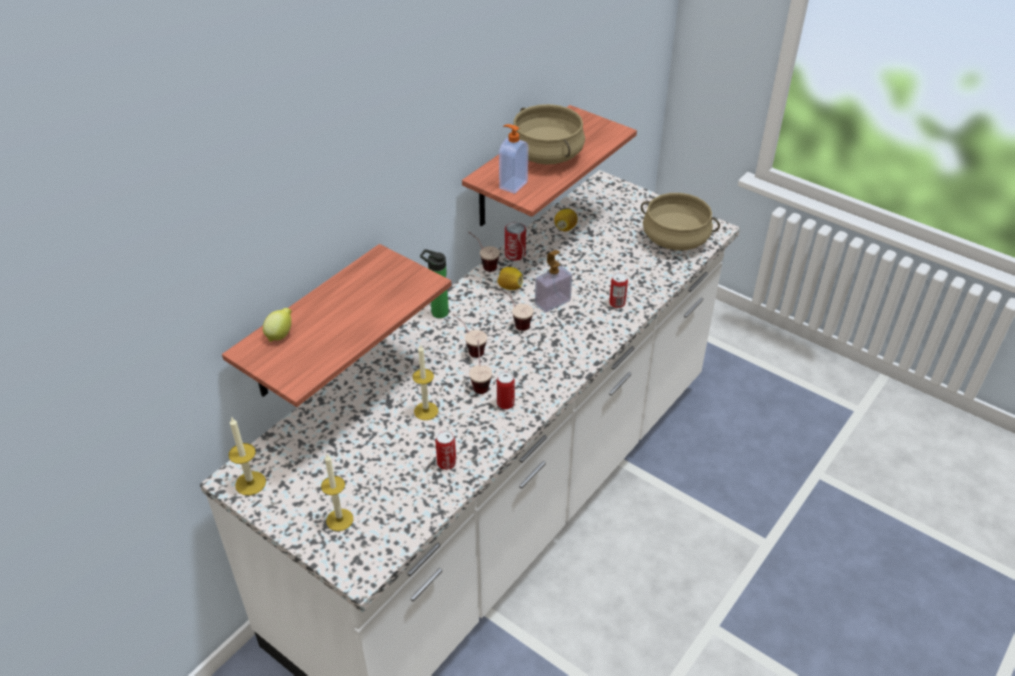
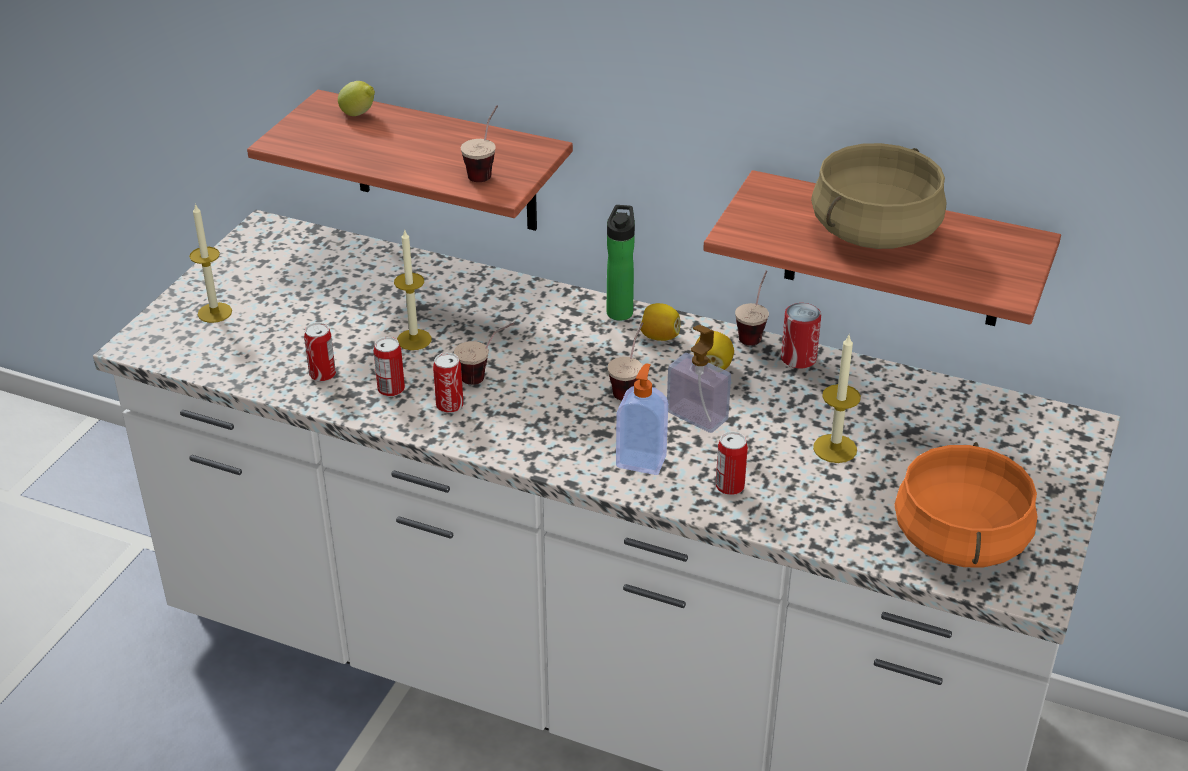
camera: 75 degrees right, 5 degrees down
(250, 483) = (261, 240): candle -> candle (835, 448)
(469, 349) = (552, 353): cup -> cup (485, 170)
(477, 429) = (391, 389): none -> can
(512, 185) = (763, 213): soap dispenser -> soap dispenser (641, 461)
(565, 228) = (905, 400): lemon -> lemon (659, 336)
(675, 239) = (961, 539): beige cooking pot -> orange cooking pot

